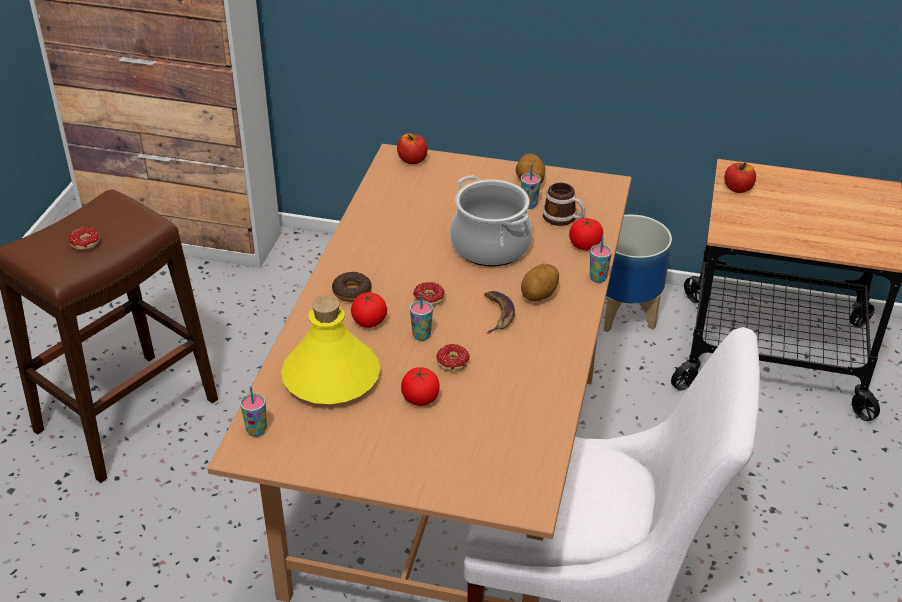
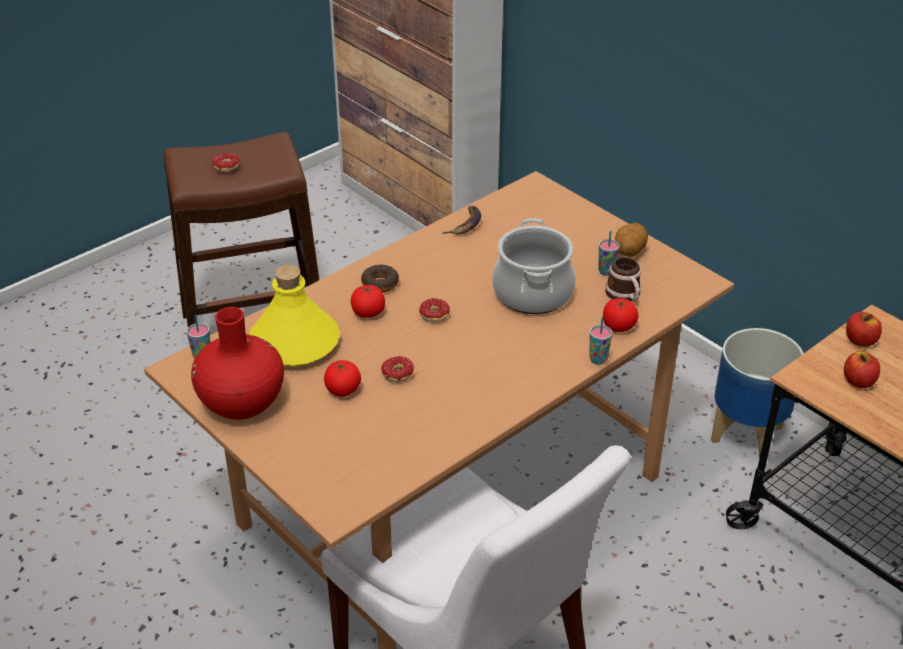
camera: 35 degrees right, 0 degrees up
(341, 453) = (241, 403): none -> red vase
(412, 160) = (545, 194): apple -> apple (858, 381)
(421, 335) = (396, 341): cup -> none
(497, 314) = (477, 351): banana -> banana (465, 224)
(540, 295) = (530, 352): potato -> none

